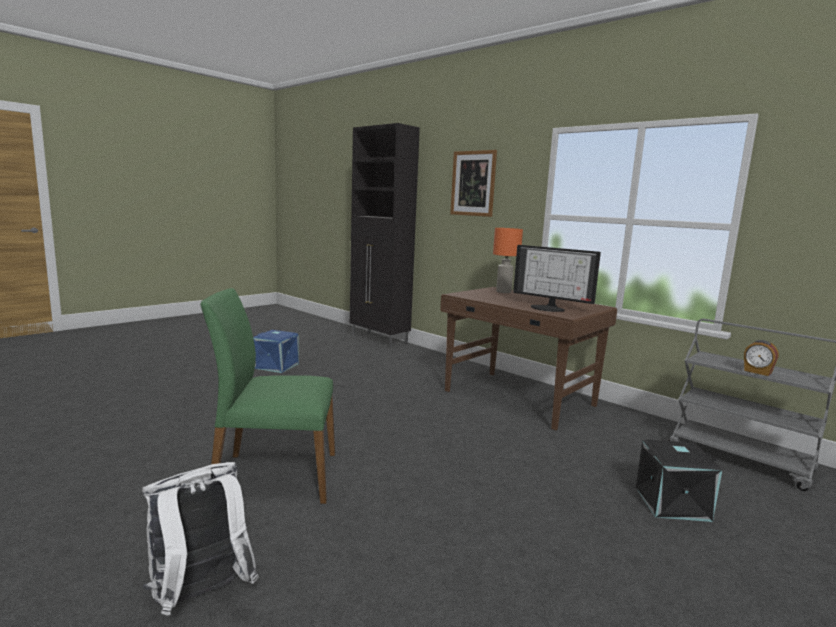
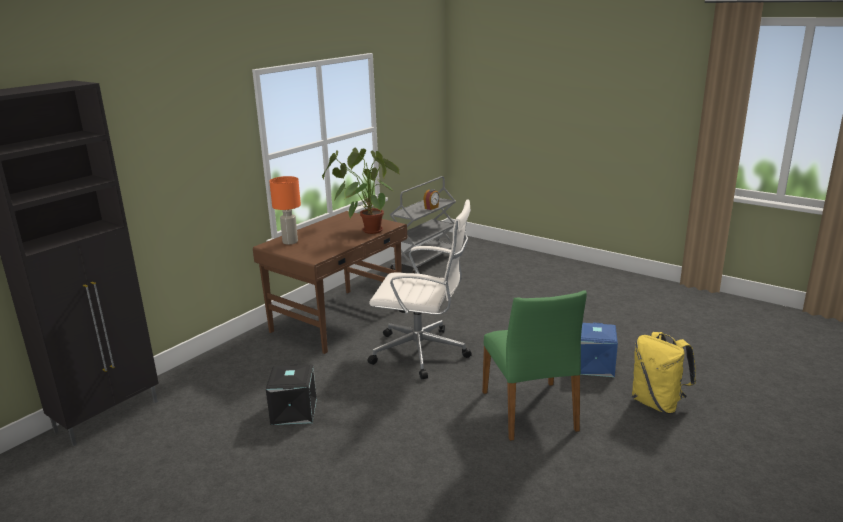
camera: 95 degrees left, 10 degrees up
(200, 597) = (657, 403): white backpack -> yellow backpack
(277, 366) = (242, 485): blue storage box -> blue storage box (593, 365)
(435, 431) = (422, 353): none -> white office chair
(473, 183) = (178, 144): picture -> none
(549, 308) = (366, 228): monitor -> potted plant
(672, 502) = (485, 284): black storage box -> black storage box (293, 411)

